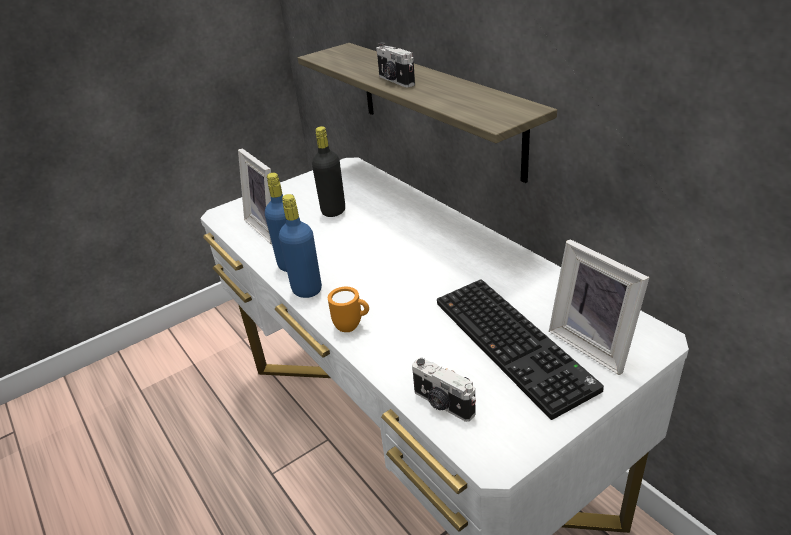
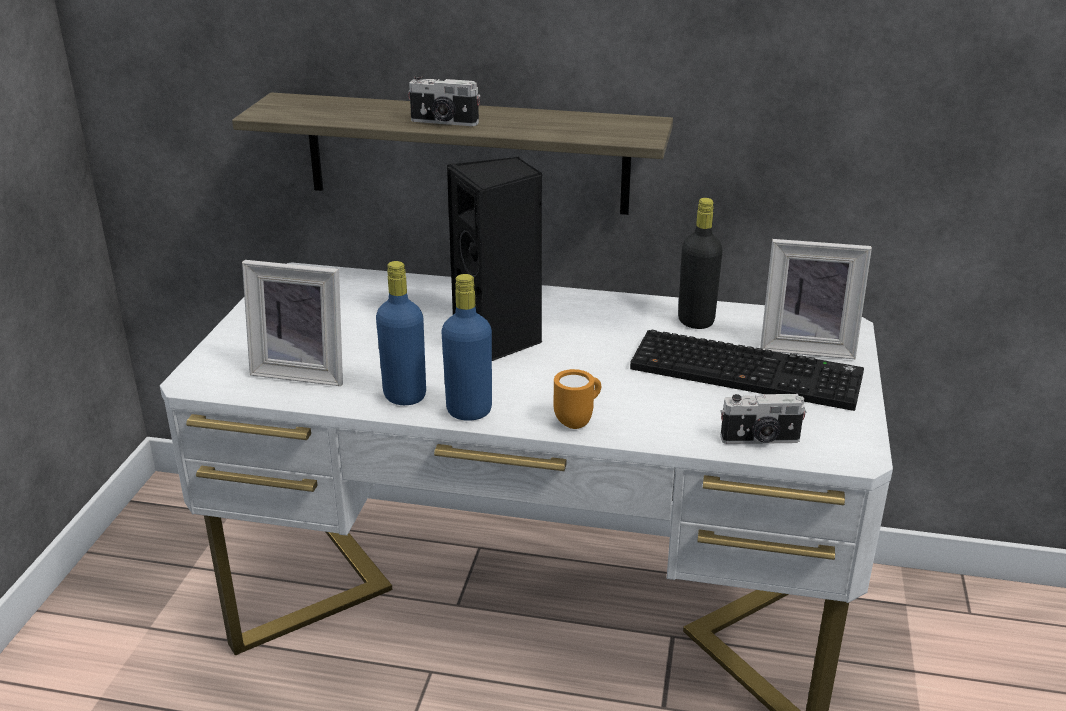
camera: 45 degrees left, 5 degrees down
(333, 211) = (362, 327): black bottle -> black bottle (696, 321)
(389, 249) = (499, 340): none -> black speaker

